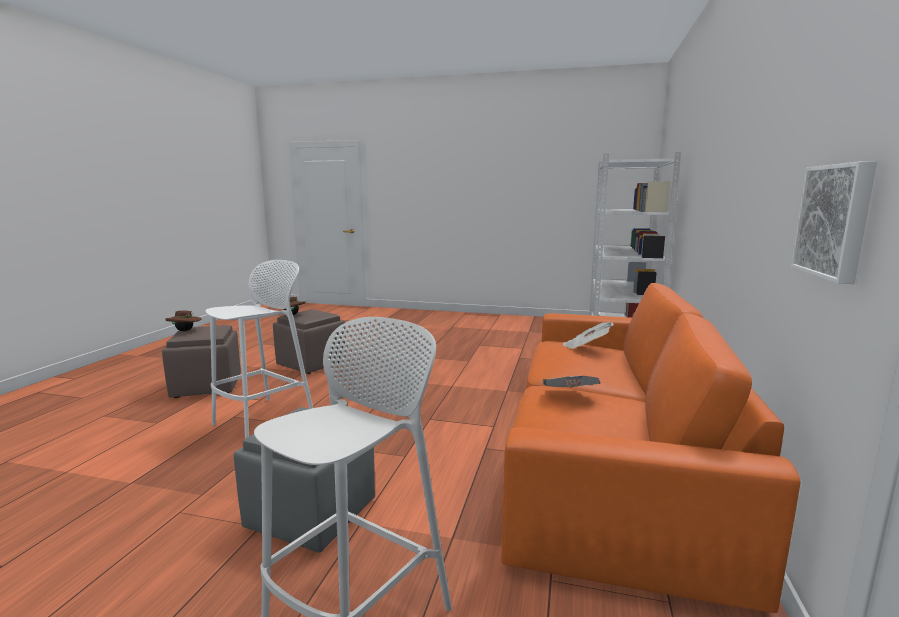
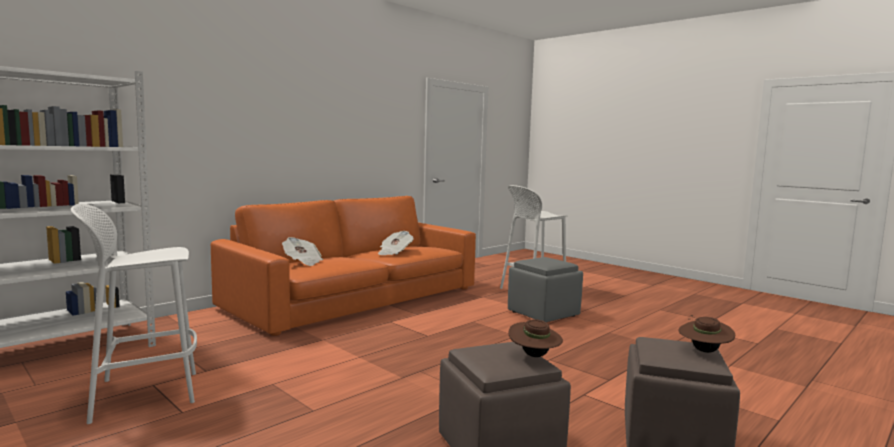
camera: 150 degrees left, 5 degrees down
(264, 419) = (575, 369): white stool -> white stool (143, 394)
(836, 221) = (395, 144): picture -> none

